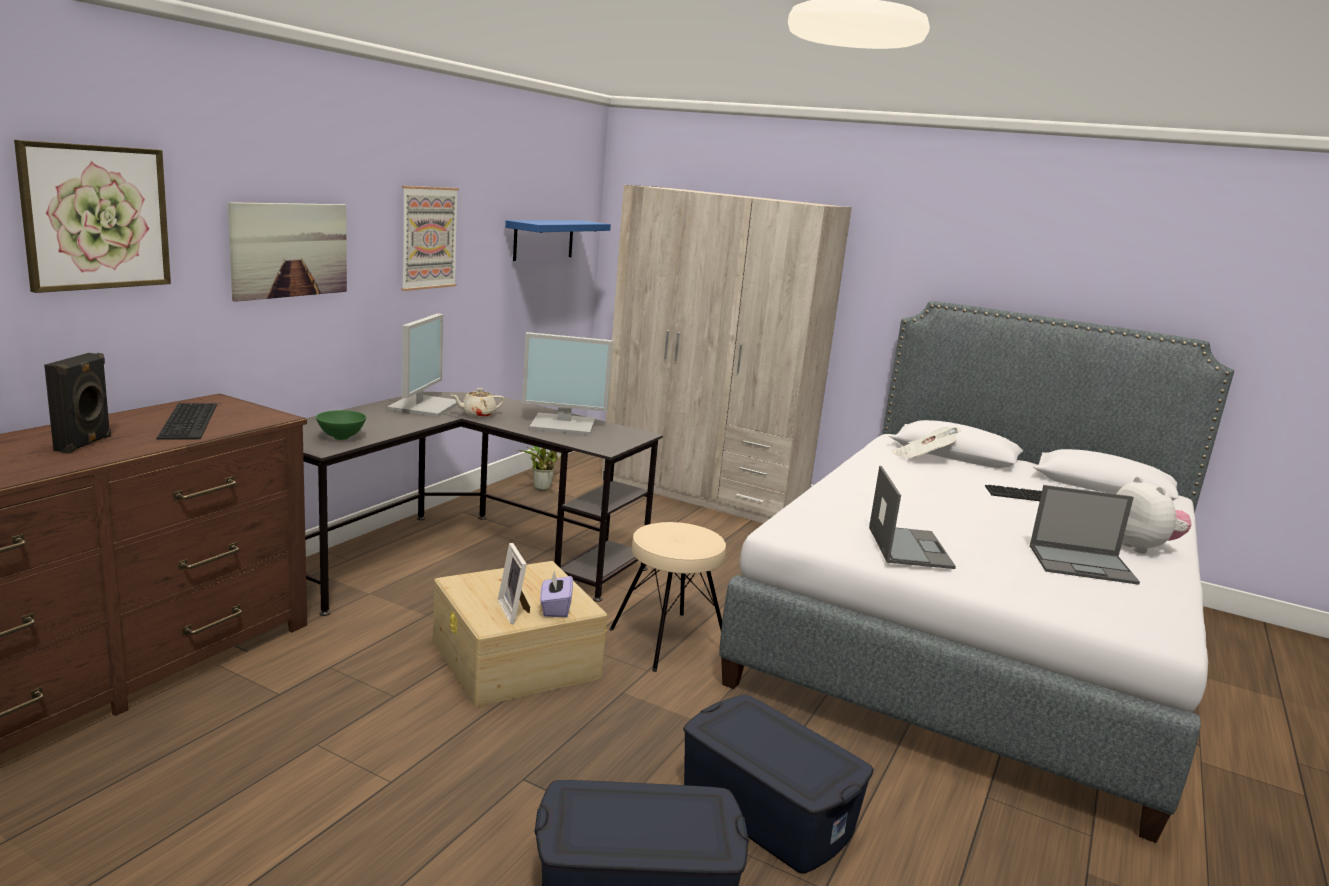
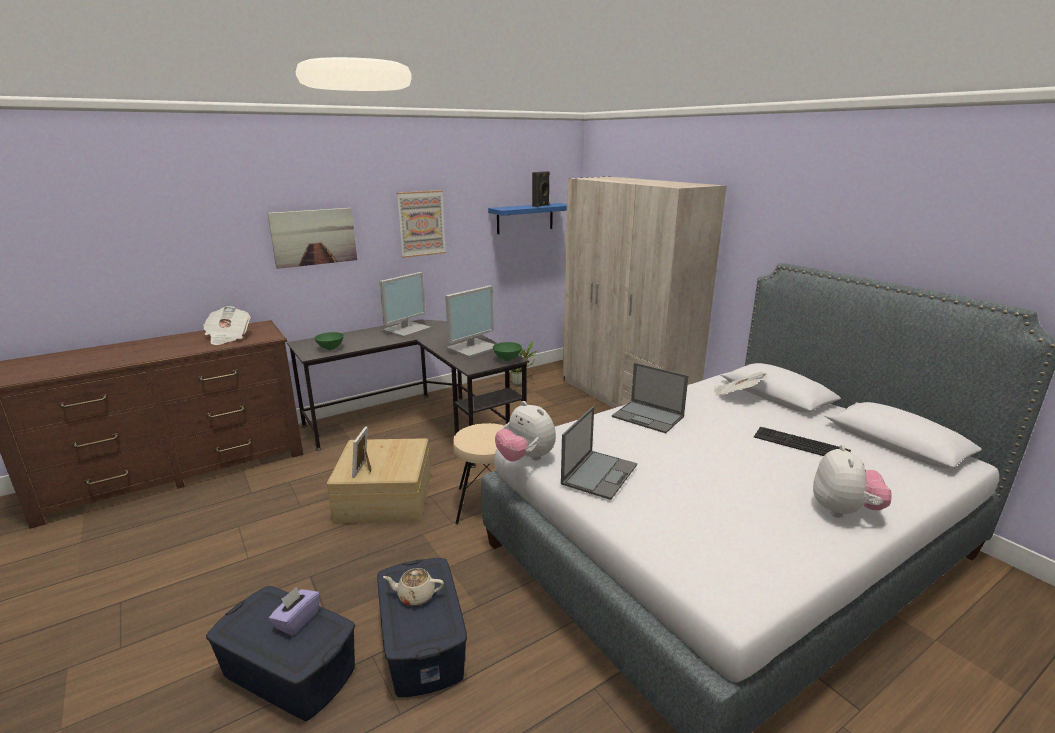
camera: 30 degrees right, 5 degrees up
(85, 444) = (161, 348): black speaker -> black speaker (541, 206)
(96, 217) = (184, 227): picture -> none
(191, 421) = (228, 337): keyboard -> newspaper
(477, 414) = (429, 337): beige teapot -> beige teapot (415, 595)
(555, 608) = (389, 472): purple tissue box -> purple tissue box (297, 620)
(564, 424) = (473, 348): monitor -> monitor turned 75 degrees counterclockwise
(633, 435) = (507, 359): none -> green bowl
(806, 544) = (525, 458): none -> plush toy
(1083, 564) = (750, 517): laptop -> laptop (648, 417)

